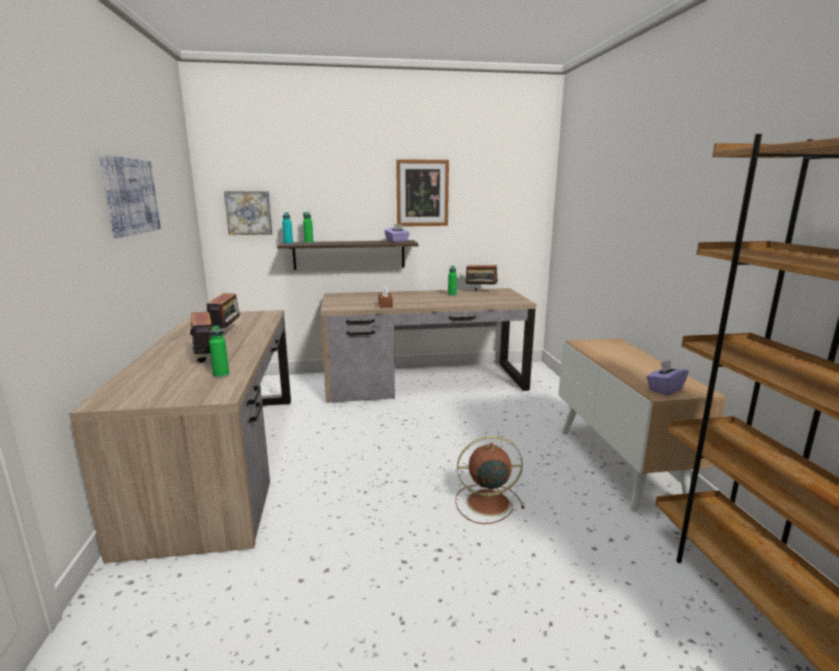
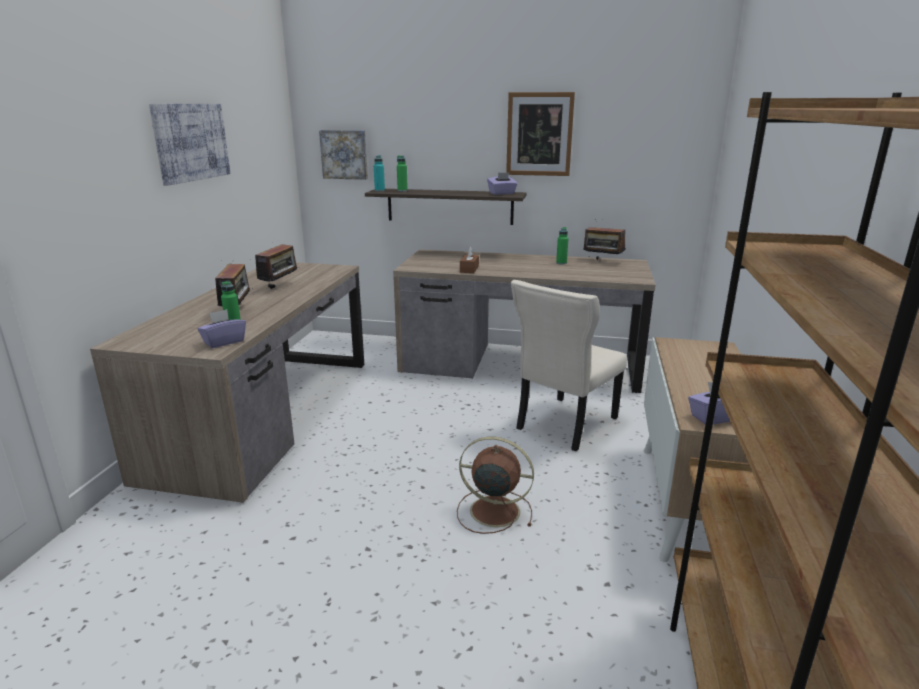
camera: 20 degrees right, 5 degrees up
(222, 386) = (224, 342): none -> purple tissue box
(491, 423) = (564, 425): none -> beige chair

